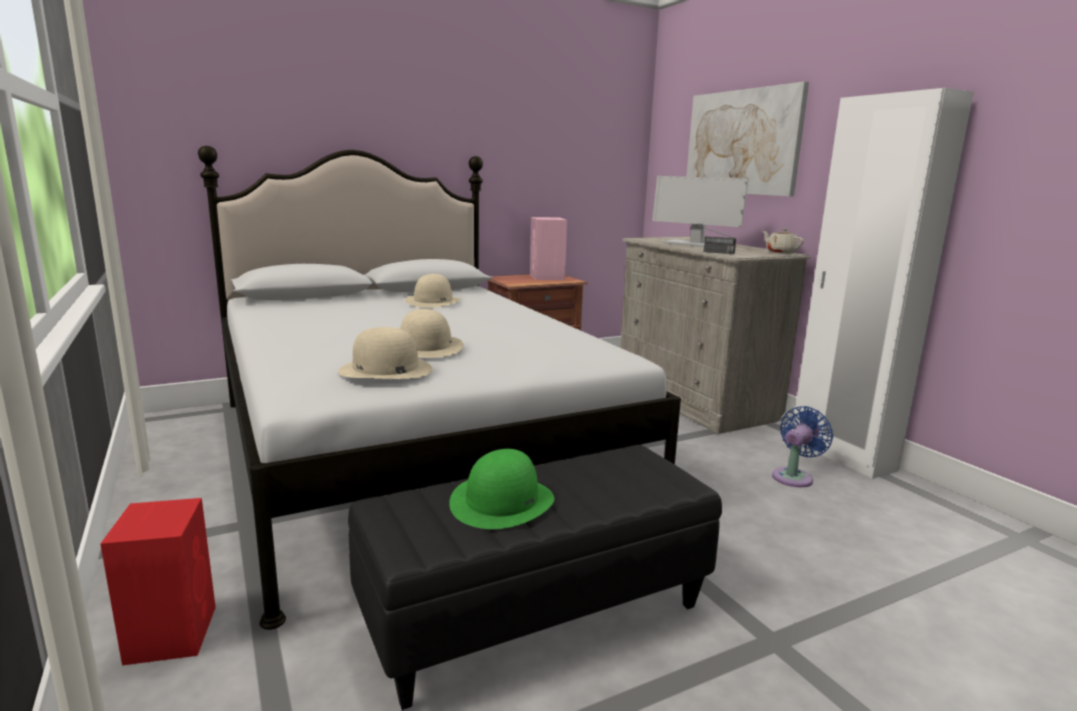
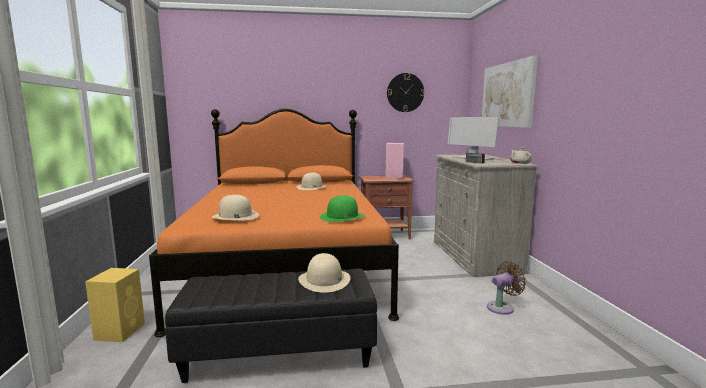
camera: 20 degrees right, 5 degrees down
(172, 632) = (120, 331): red speaker -> yellow speaker
(412, 453) = (286, 268): white bed -> orange bed
(425, 347) = (271, 207): beige hat -> beige hat (324, 280)
(502, 501) = (254, 285): green hat -> green hat (342, 216)
(558, 129) = (405, 92): none -> wall clock
(794, 476) = (502, 307): blue fan -> brown fan
(841, 455) = (550, 299): white wardrobe -> none

